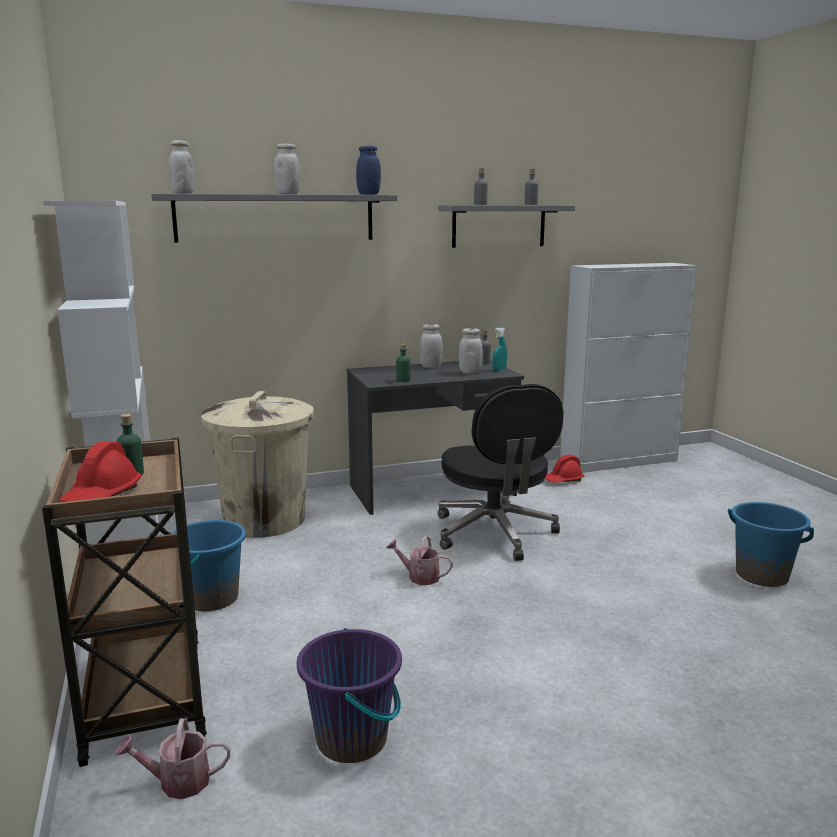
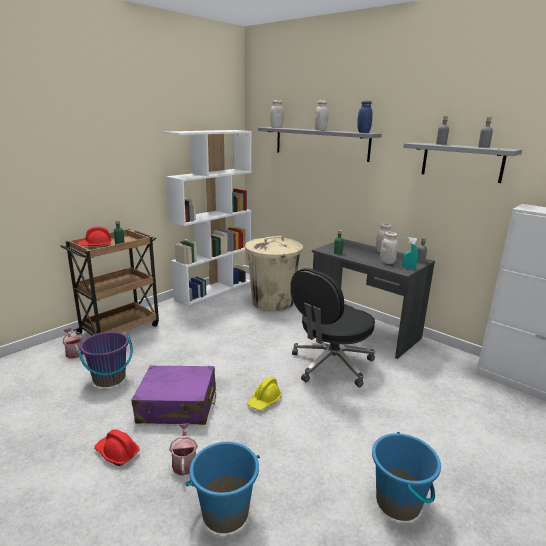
camera: 60 degrees right, 5 degrees up
(211, 598) = (193, 316): blue bucket -> blue bucket (225, 513)
(419, 577) = (255, 356): watering can -> watering can (184, 462)
(506, 674) = (177, 405): none -> purple suitcase
(545, 599) = (264, 401): none -> yellow hard hat
(563, 480) = (451, 370): red hard hat -> red hard hat (117, 453)

